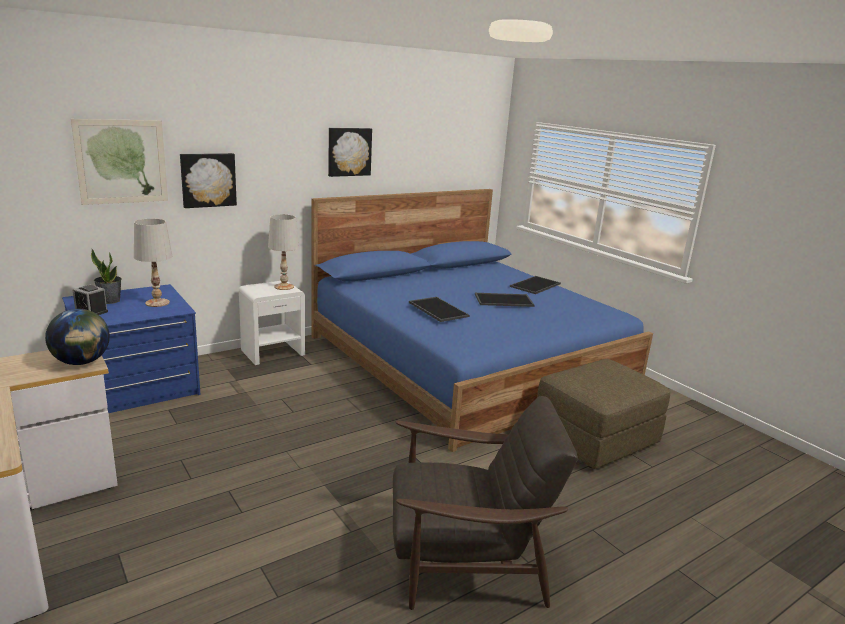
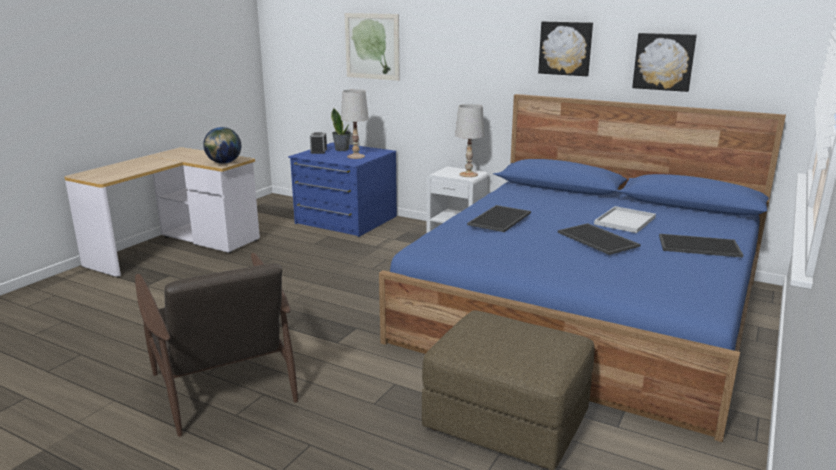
camera: 65 degrees right, 0 degrees up
(208, 180) = (429, 66): picture -> picture (664, 61)
(475, 284) = (625, 221): none -> white tray

